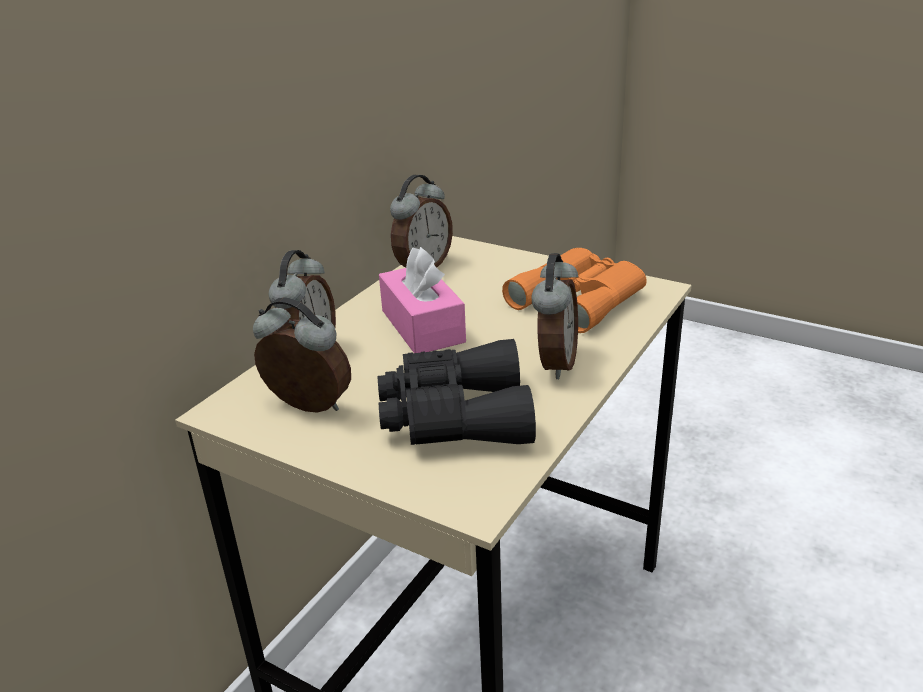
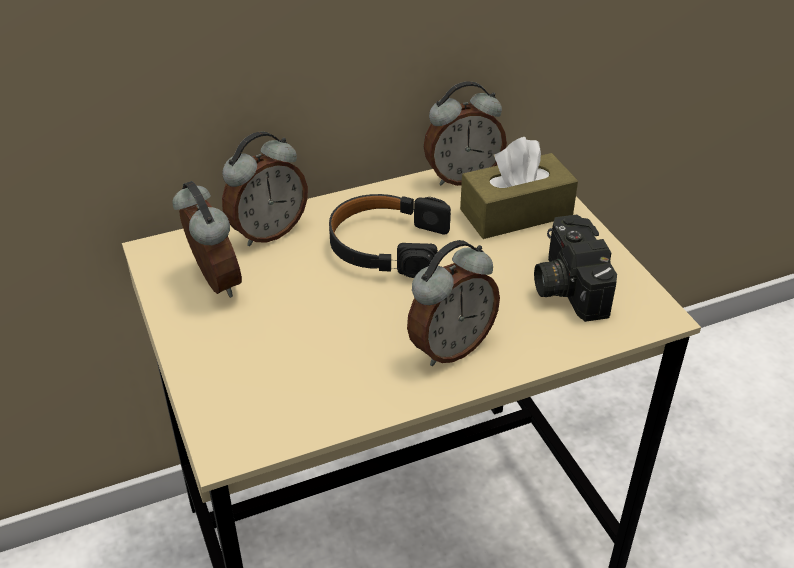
camera: 35 degrees right, 10 degrees up
(422, 326) = (387, 246): pink tissue box -> black headphones
(455, 417) = (306, 355): black binoculars -> none
(491, 272) = (516, 213): none -> brown tissue box
(581, 297) = (565, 285): orange binoculars -> camera

